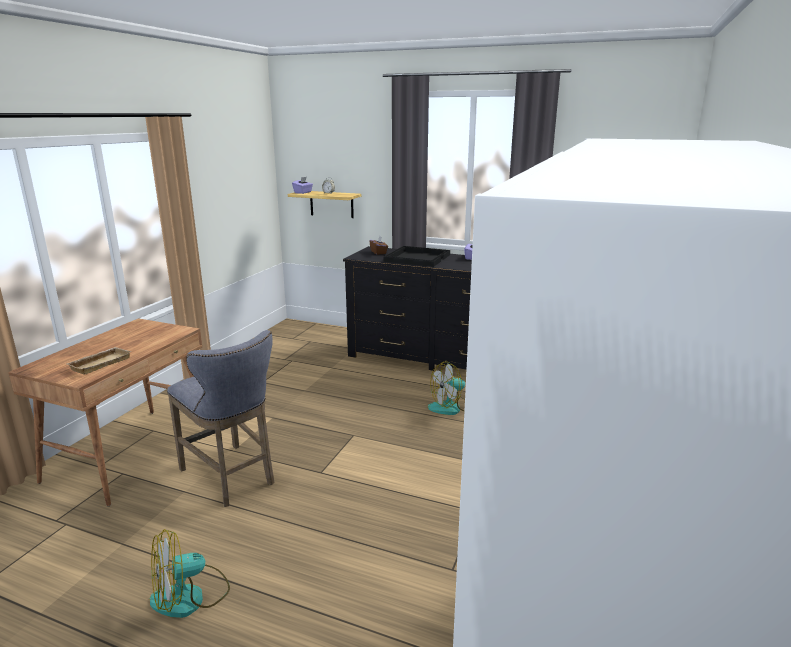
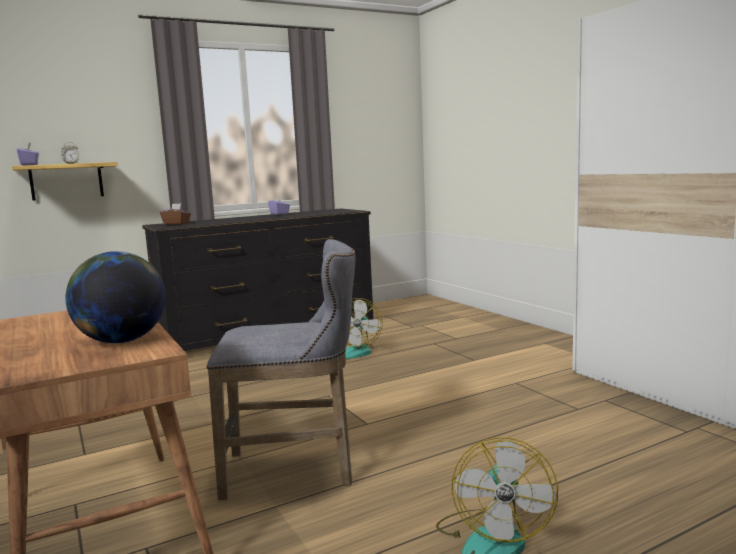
camera: 50 degrees left, 10 degrees down
(100, 363) = (121, 341): beige tray -> globe
(417, 258) = (231, 220): black tray -> none

